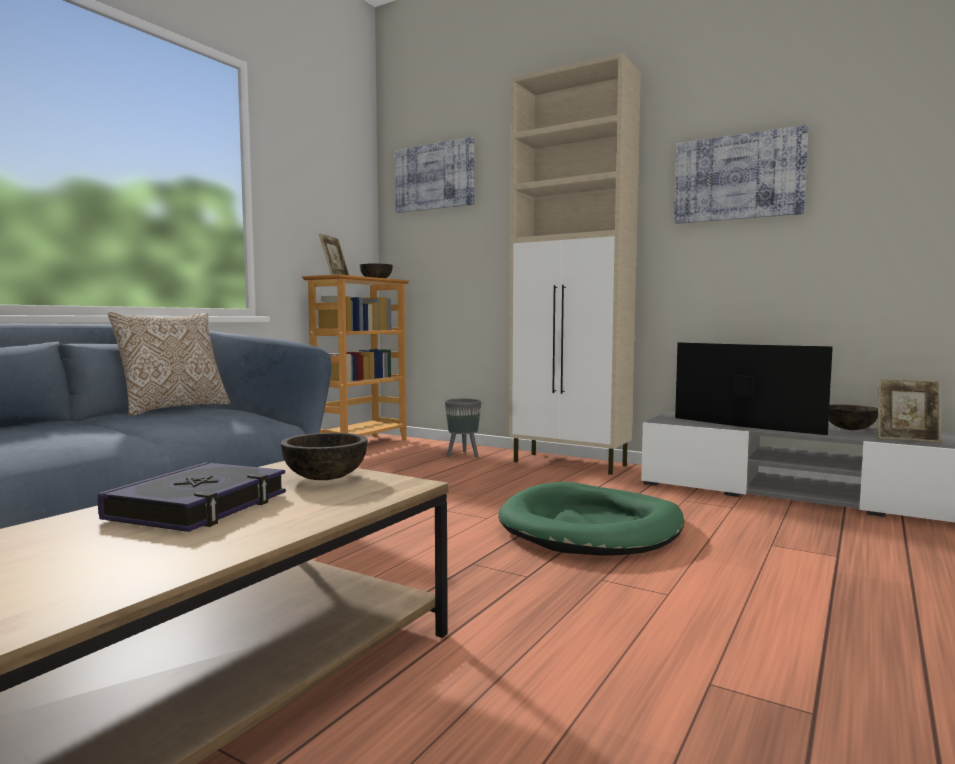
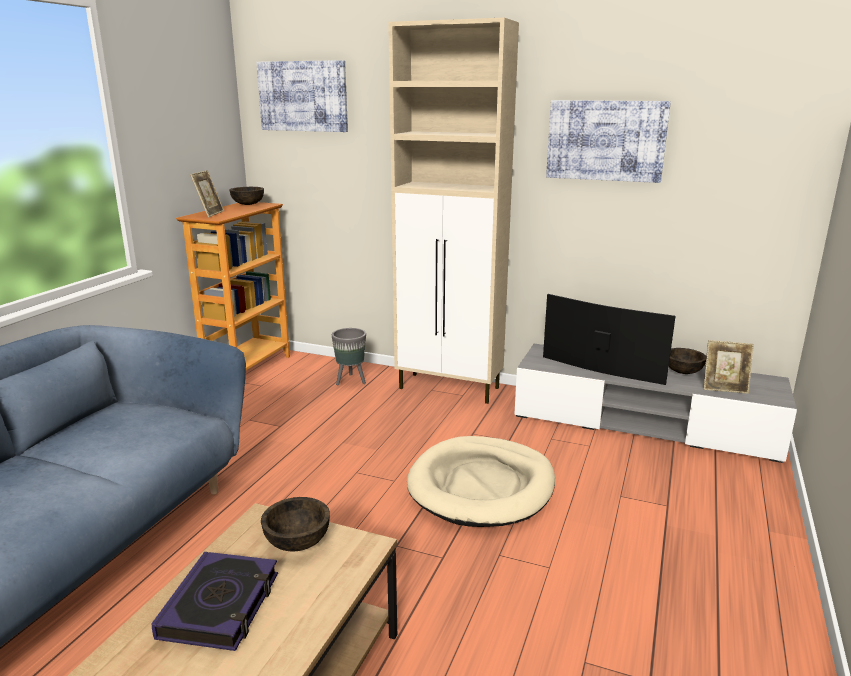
camera: 10 degrees left, 15 degrees up
(173, 408) = (101, 418): pillow -> none
(591, 527) = (482, 486): green dog bed -> beige dog bed

